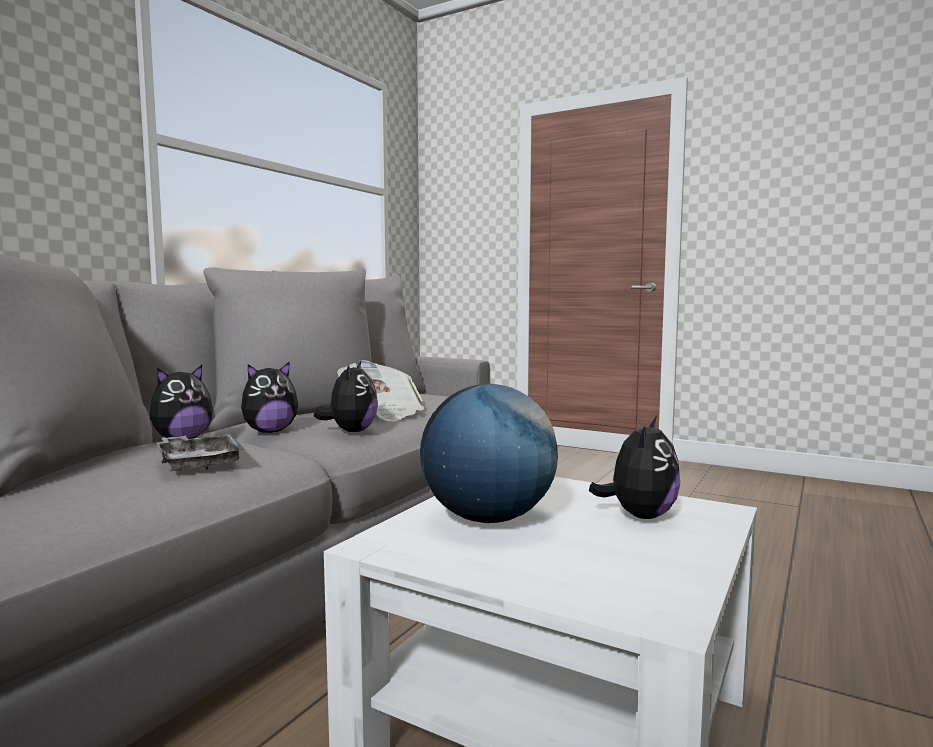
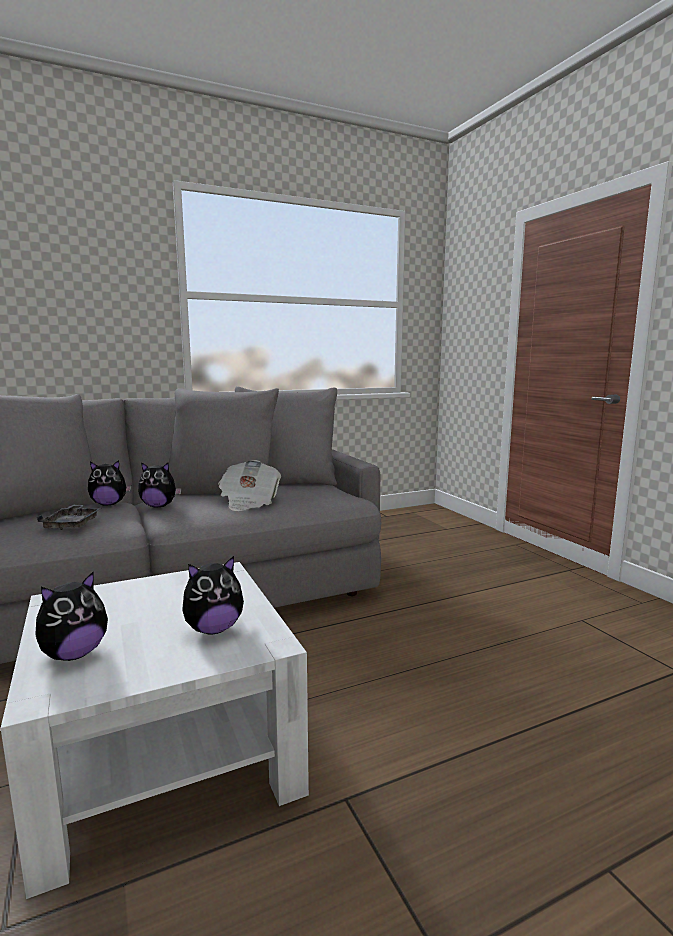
camera: 35 degrees right, 5 degrees up
(351, 431) = (195, 515): plush toy -> plush toy (74, 654)
(488, 518) = (136, 601): globe -> none

